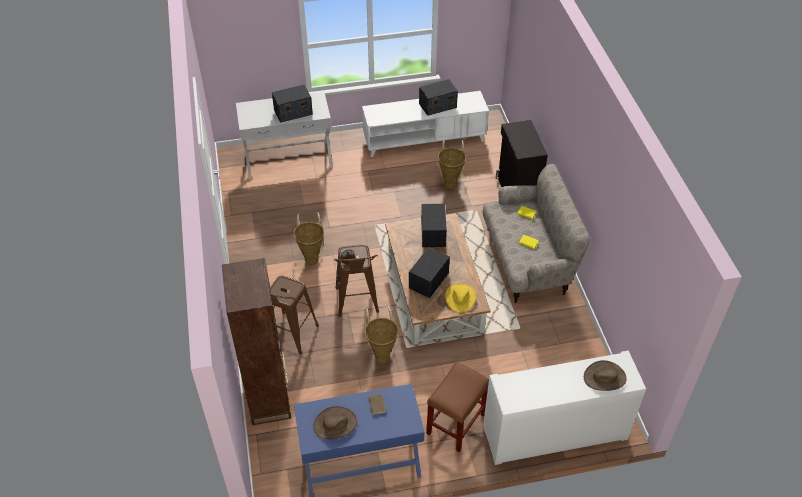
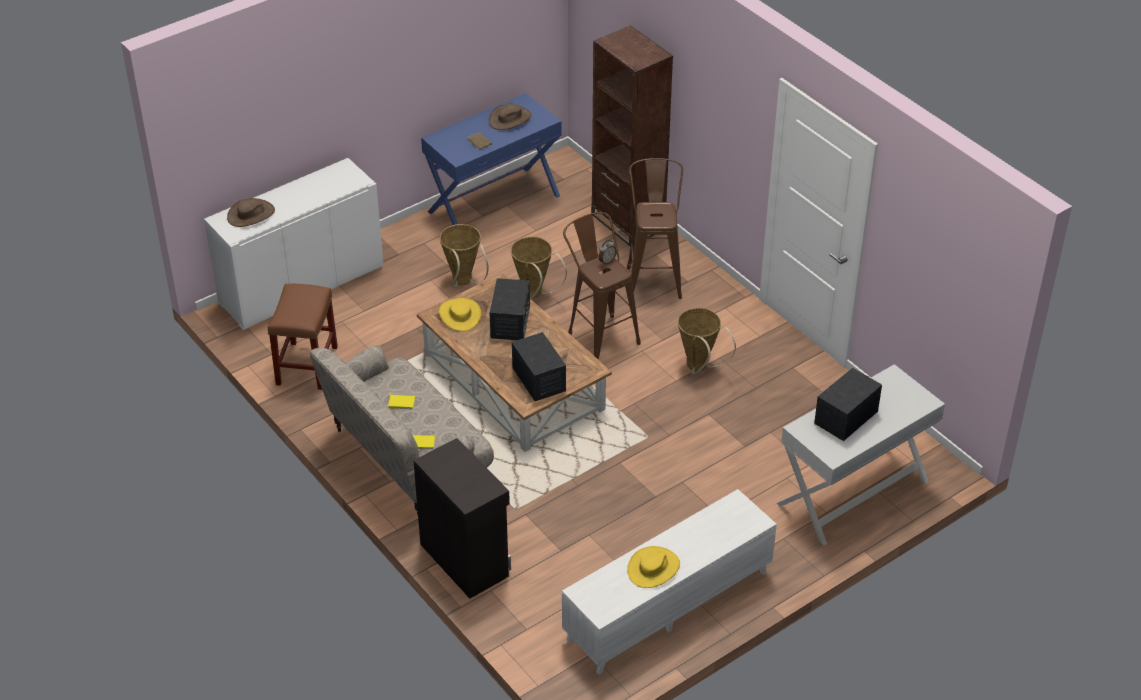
camera: 155 degrees right, 5 degrees down
(437, 105) = (653, 568): radio -> yellow hat
(450, 182) = (579, 542): basket -> basket (463, 283)
(455, 424) = (414, 260): brown stool -> brown stool (307, 365)

